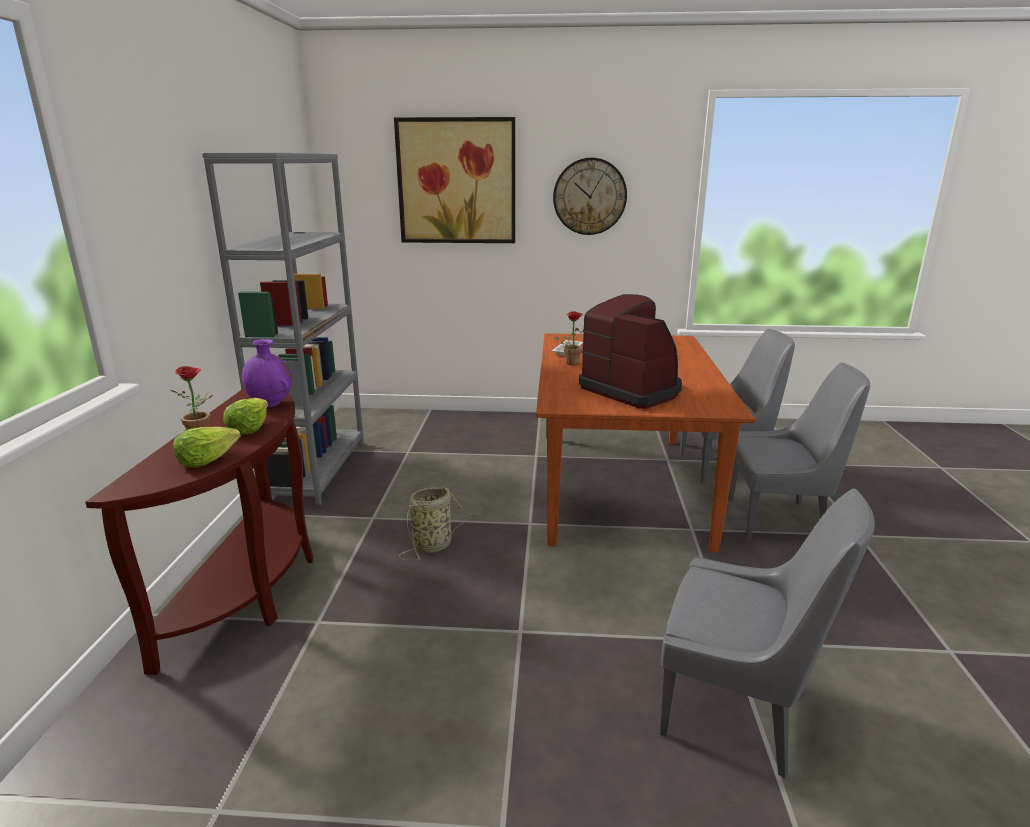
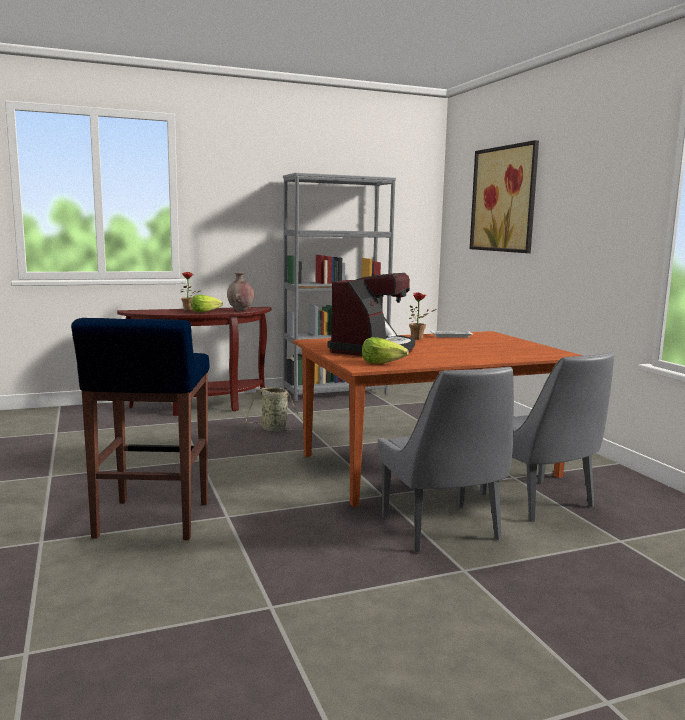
camera: 65 degrees right, 10 degrees down
(207, 460) = (164, 312): lettuce -> lettuce (382, 363)
(271, 404) = (240, 310): purple vase -> brown vase
(589, 196) = (582, 209): wall clock -> none
(737, 710) = (152, 521): grey chair -> blue stool

